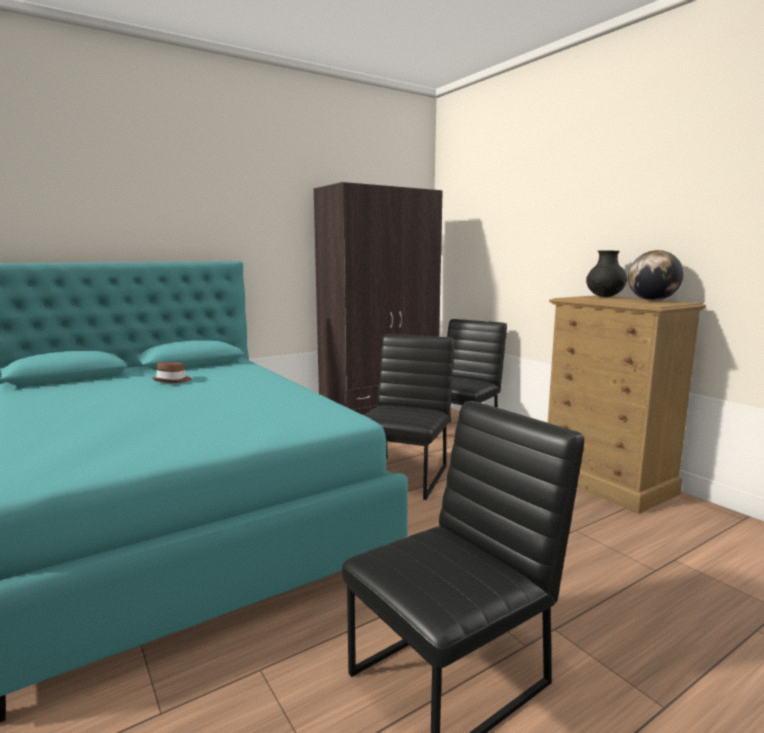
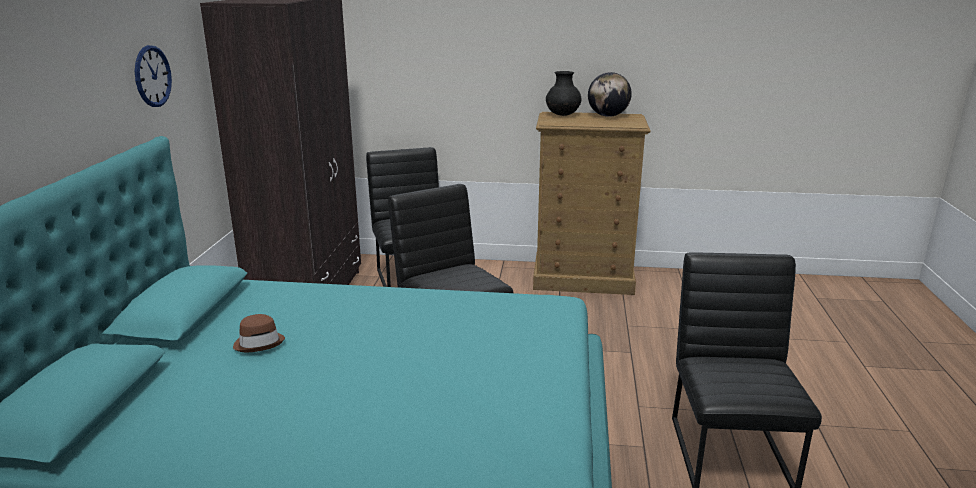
camera: 50 degrees left, 10 degrees up
(256, 227) = (152, 76): none -> wall clock

